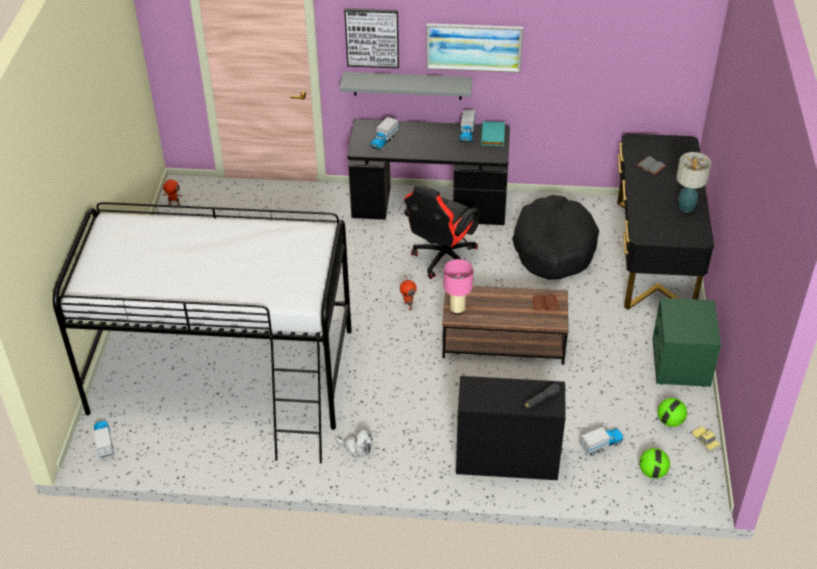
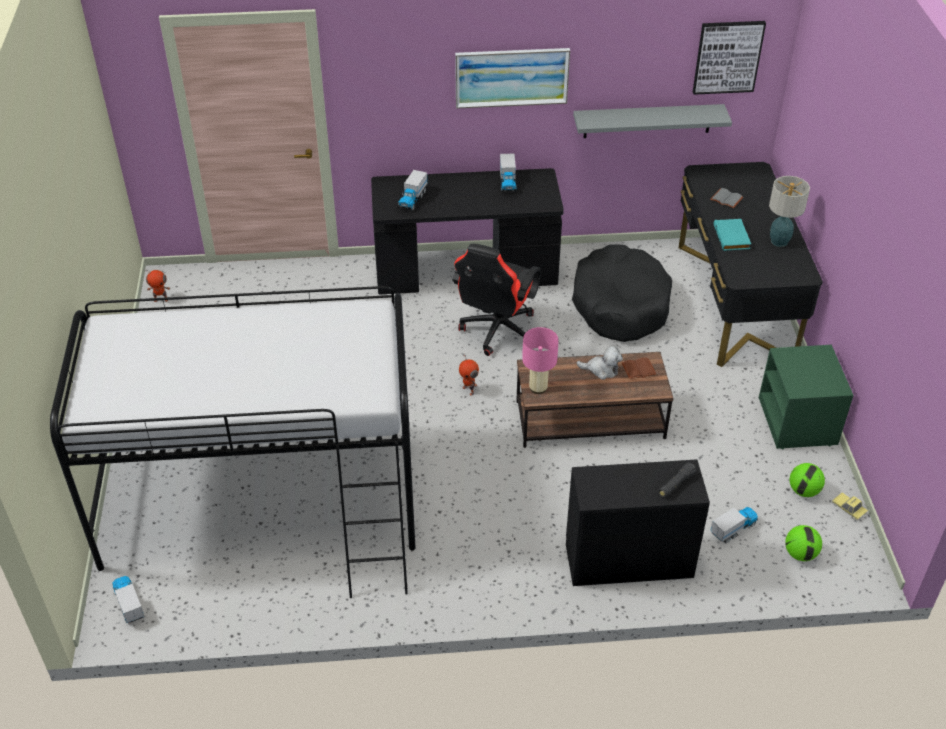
camera: 10 degrees left, 0 degrees up
(356, 447) = (446, 568): plush toy -> plush toy (601, 369)
(372, 37) = (390, 75): picture -> picture (727, 57)
(407, 85) = (433, 130): grey shelf -> grey shelf (647, 121)
(493, 136) = (539, 181): turquoise book -> turquoise book (732, 237)

